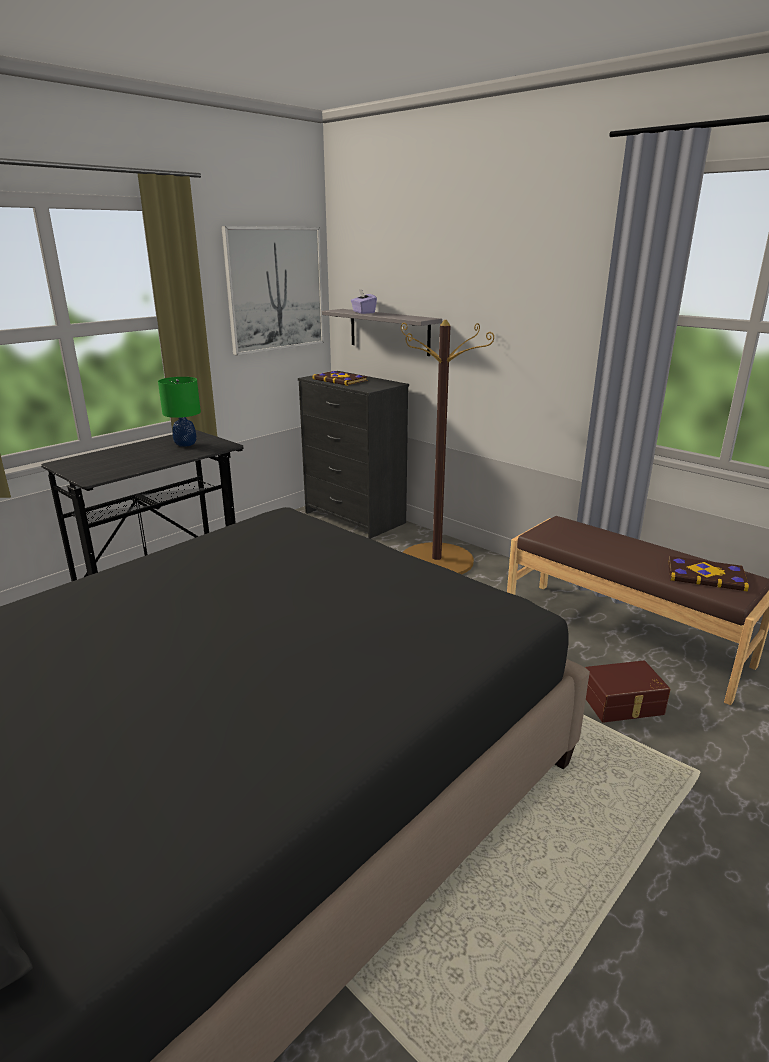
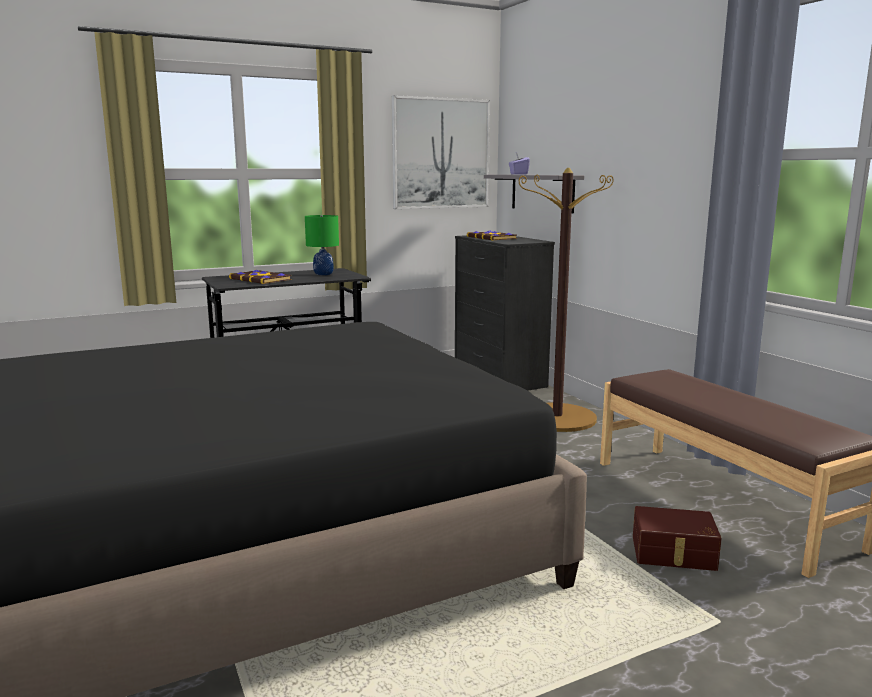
camera: 20 degrees right, 10 degrees down
(706, 575) = (796, 426): book -> book (261, 279)

